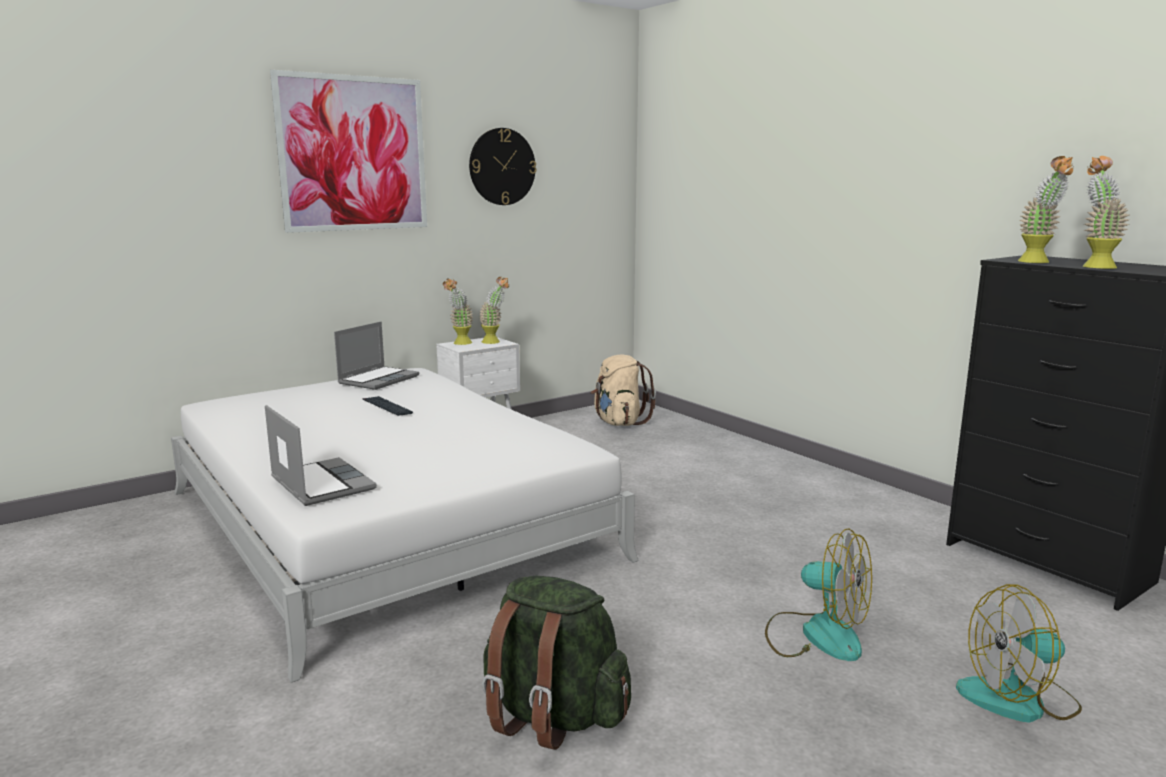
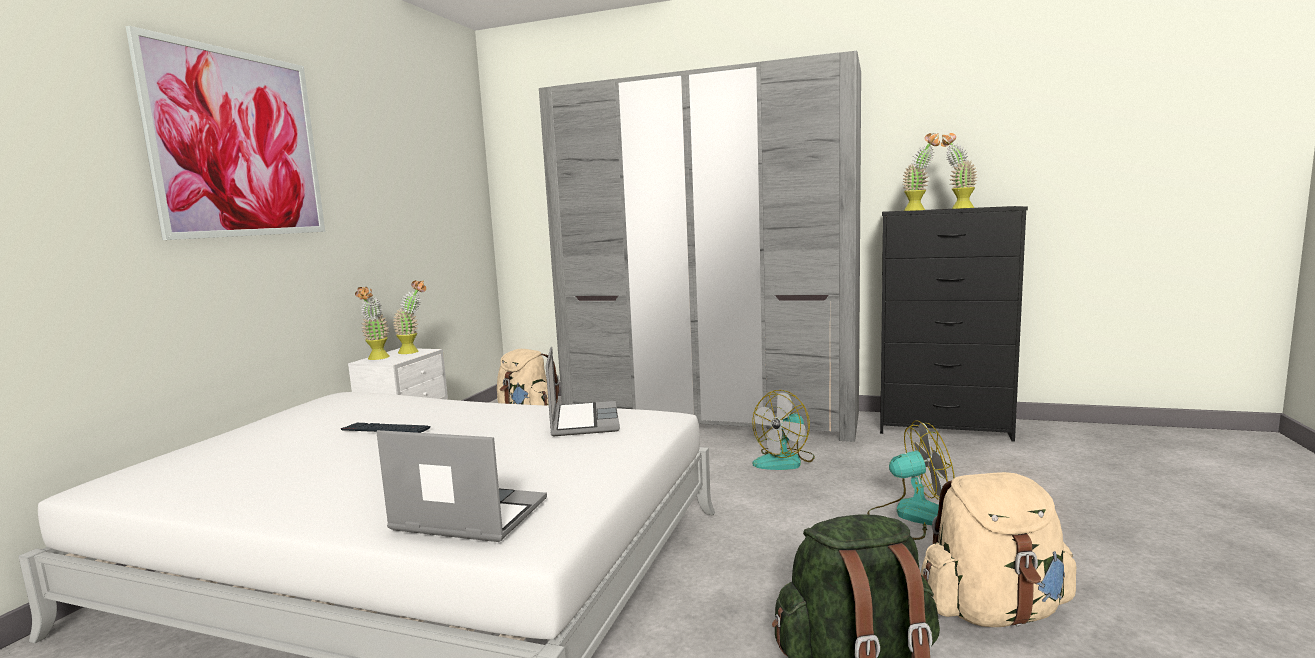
camera: 35 degrees left, 5 degrees down
(379, 379) = (320, 409): laptop -> laptop (583, 420)
(502, 166) = (386, 168): wall clock -> none
(736, 740) = (993, 611): none -> beige backpack
(781, 472) = (710, 417): none -> grey wardrobe
(1018, 699) = (1064, 509): fan -> fan (785, 461)

